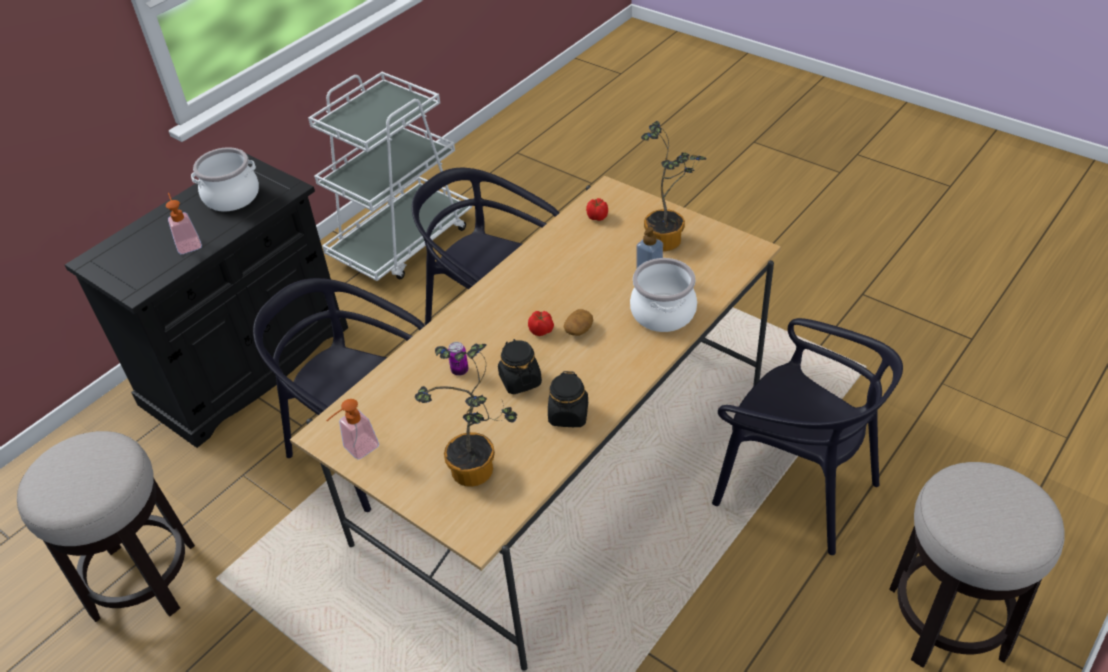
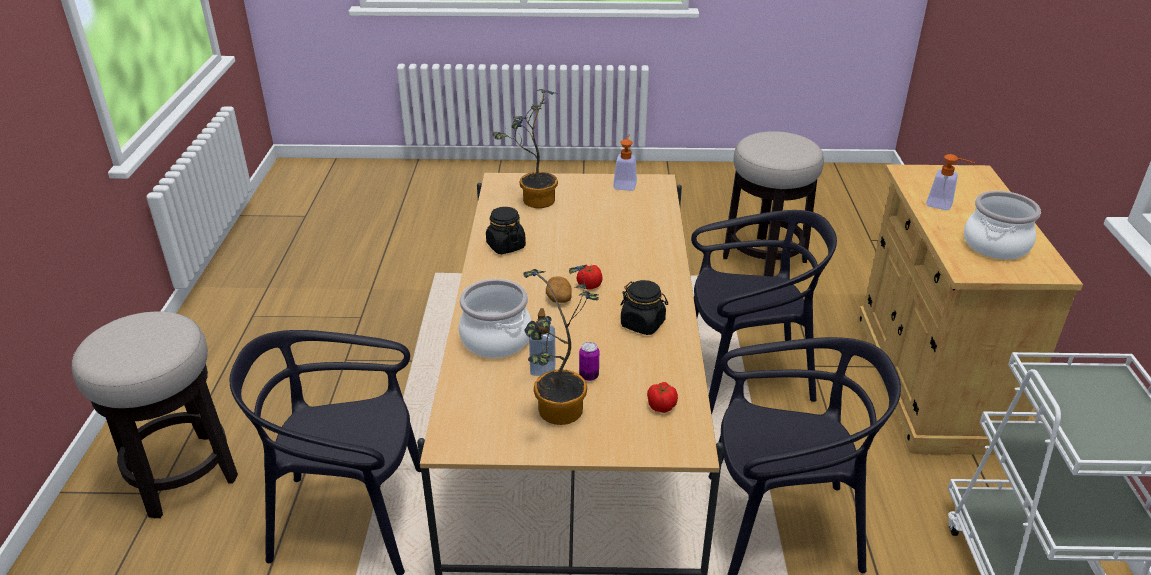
camera: 140 degrees right, 10 degrees down
(246, 365) = (928, 381): black cabinet -> beige cabinet
(460, 370) = (618, 239): can -> can (589, 376)
(520, 380) = (565, 250): black jar -> black jar (643, 324)

